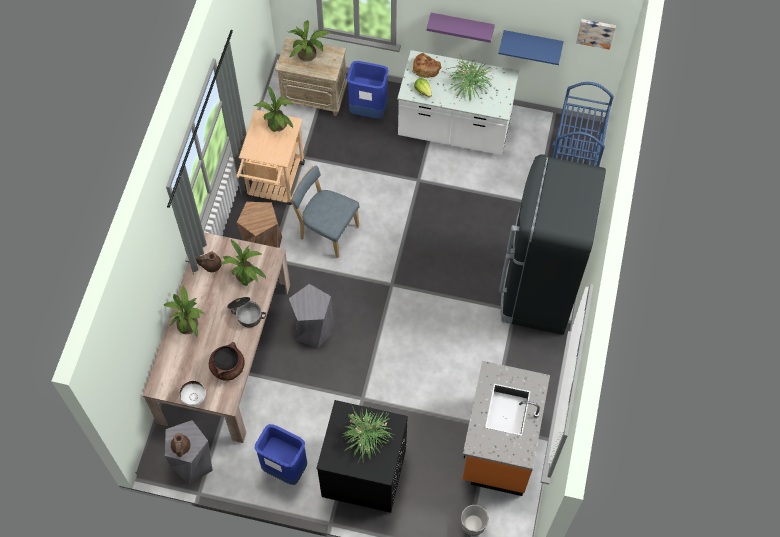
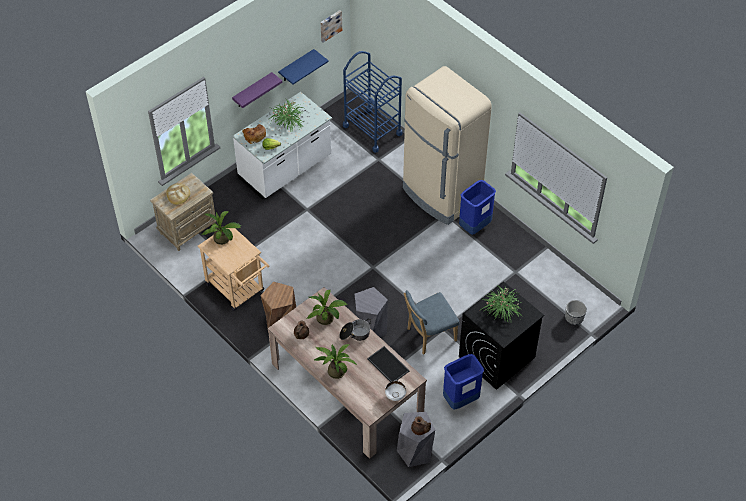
camera: 55 degrees left, 10 degrees down
(228, 367) = (387, 365): brown cooking pot -> tray
(309, 55) = (178, 194): potted plant -> bread
(327, 231) = (302, 280): blue chair -> blue chair (429, 335)
(368, 111) = (228, 206): blue trash can -> blue trash can (474, 226)
(499, 445) = (531, 275): orange counter -> none
(537, 291) = (441, 194): black fridge -> beige fridge

